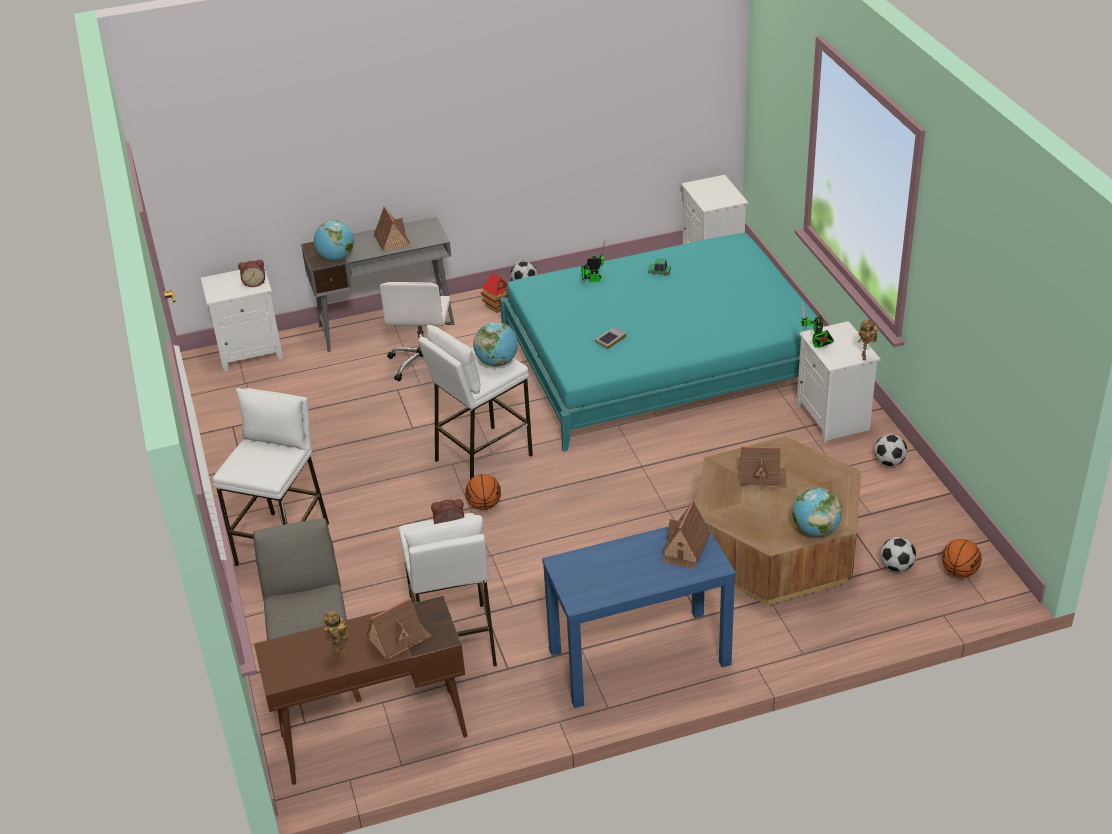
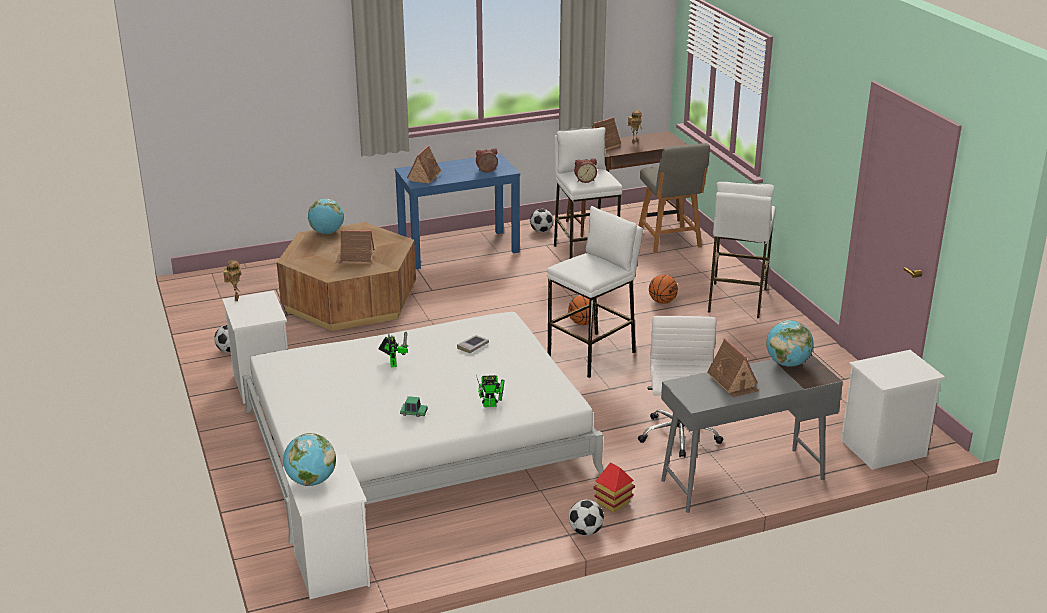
camera: 175 degrees right, 10 degrees down
(254, 283) = (875, 369): alarm clock -> alarm clock (487, 171)
(497, 362) = (575, 266): globe -> globe (311, 481)
(662, 357) = (418, 441): turquoise bed -> white bed
(816, 345) = (275, 308): toy robot -> toy robot (393, 362)
(896, 567) = (264, 290): football -> football (541, 231)
(959, 572) = (219, 287): basketball -> basketball (662, 302)

